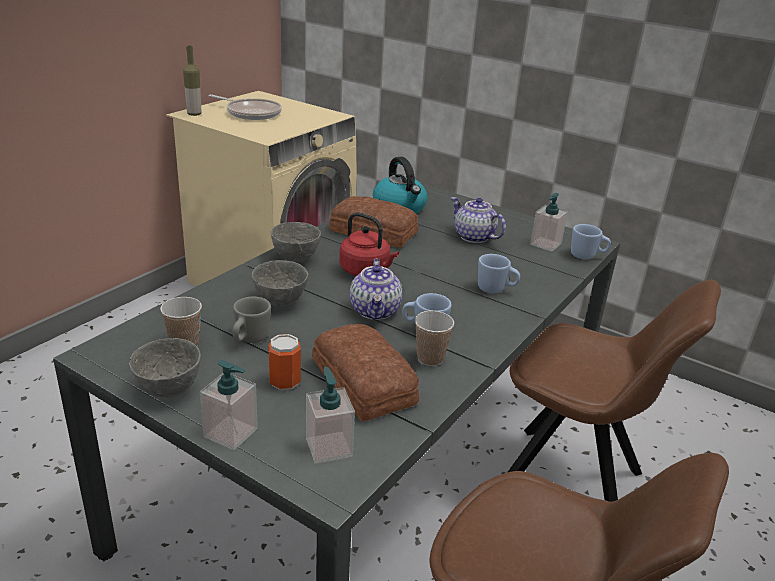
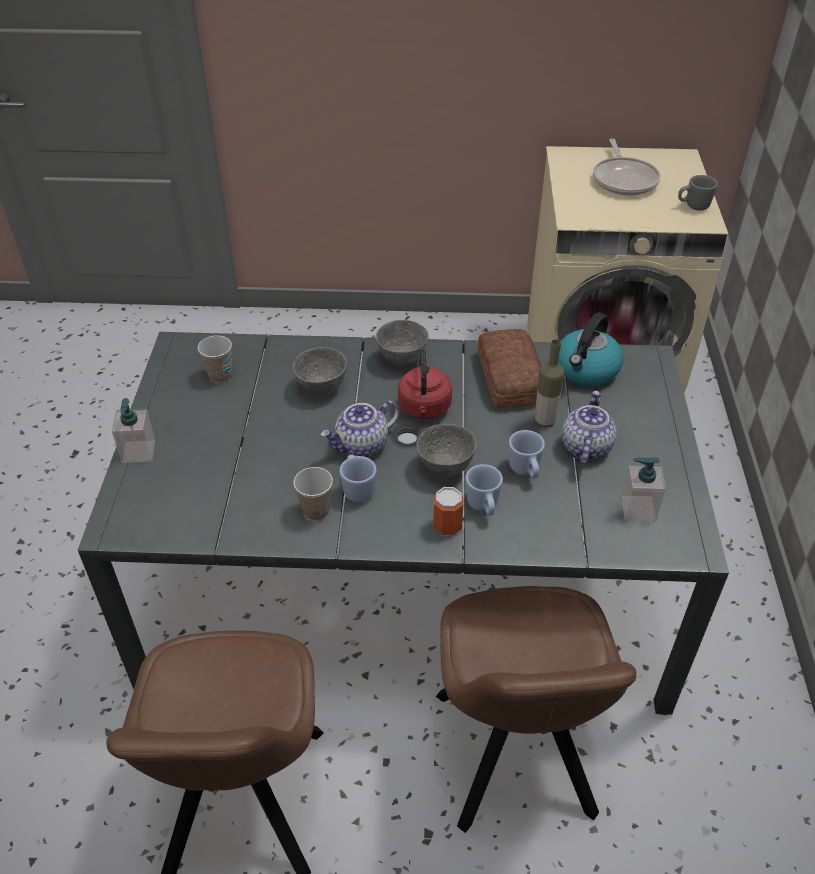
camera: 60 degrees right, 15 degrees up
(170, 390) = (163, 400): grey bowl -> grey bowl (446, 468)
(194, 114) = (569, 157): bottle -> bottle (544, 421)
(249, 340) = (254, 401): grey mug -> grey mug (693, 206)
(285, 381) = (216, 446): can -> can (447, 526)
(328, 447) = (156, 506): soap dispenser -> none
(364, 381) = (251, 487): bread -> none
(587, 256) = (648, 553): blue mug -> blue mug (525, 471)

